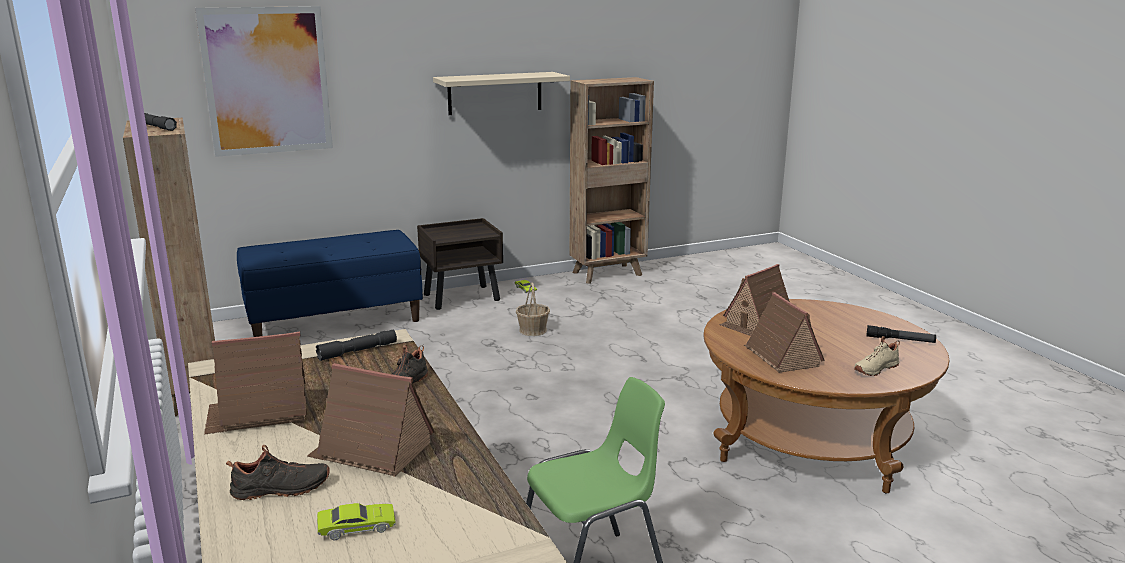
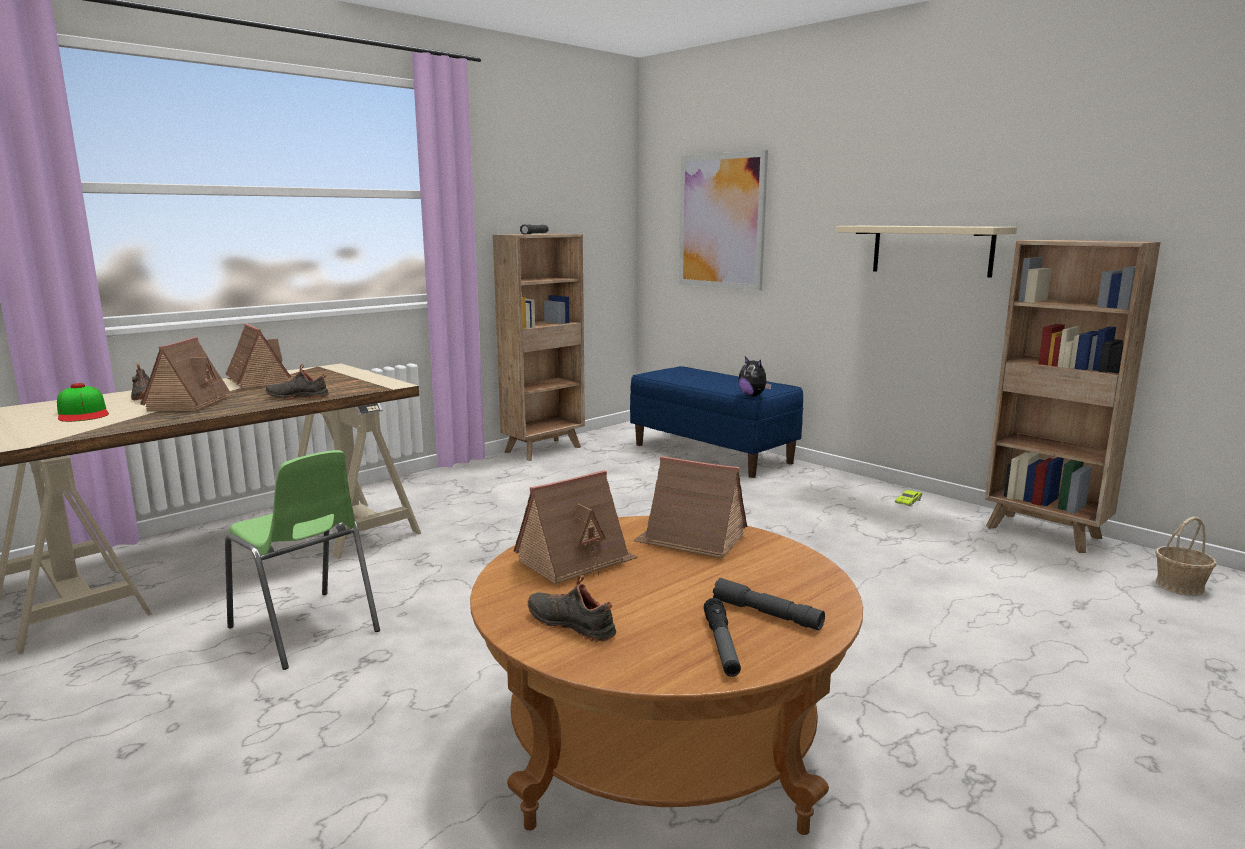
camera: 70 degrees right, 5 degrees down
(357, 351) = (366, 382): grey flashlight -> grey flashlight (767, 614)
(357, 526) = (83, 413): green toy car -> cap
(406, 247) = (753, 395): none -> plush toy
(462, 297) = (836, 481): brown nightstand -> none
(533, 330) = (797, 524): basket -> basket (1180, 586)
(874, 368) = (572, 624): beige shoe -> black shoe

